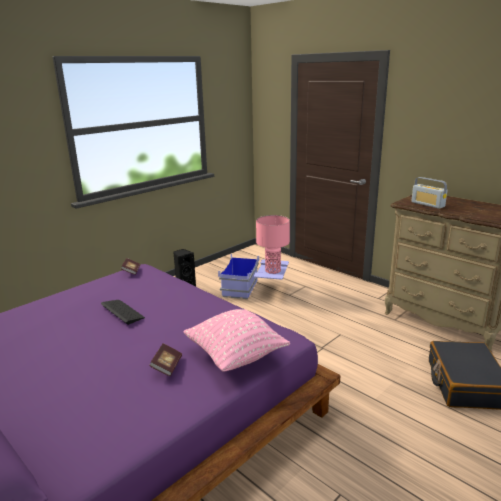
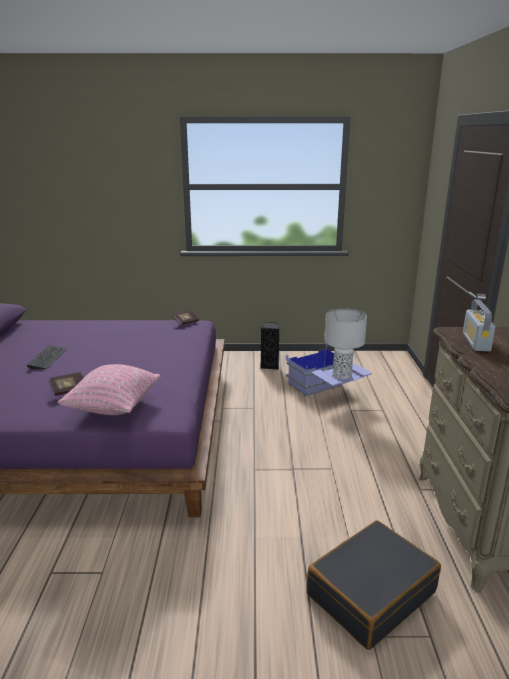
camera: 45 degrees right, 0 degrees up
(122, 312) = (124, 347): keyboard -> keyboard (47, 358)
(273, 270) = (342, 375): pink table lamp -> white table lamp

